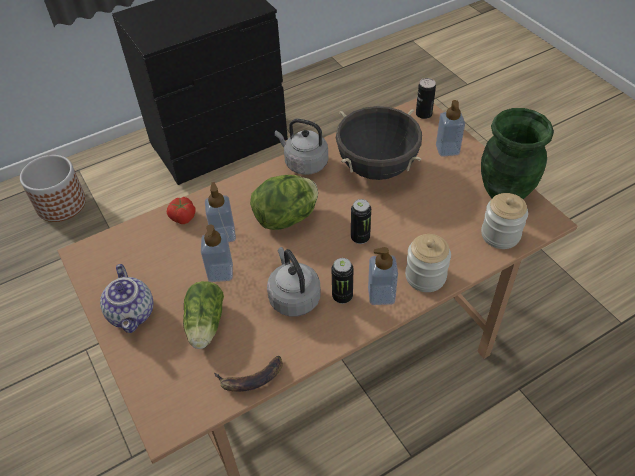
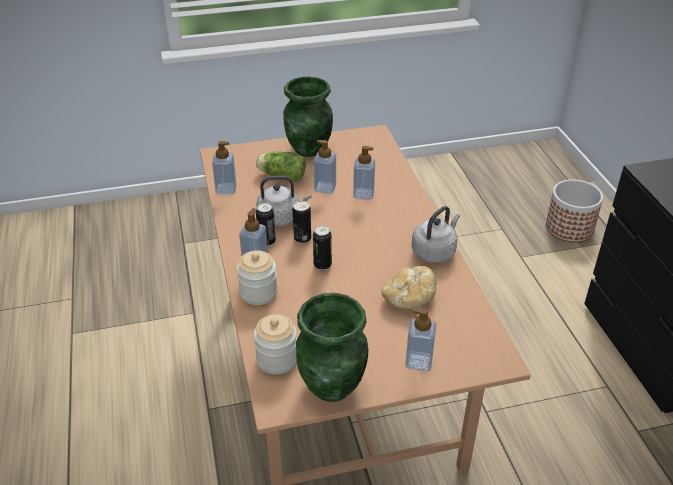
camera: 105 degrees right, 10 degrees down
(133, 314) = (309, 149): teapot -> green vase
(182, 217) = (393, 177): tomato -> none
(251, 378) = (226, 189): banana -> soap dispenser
(287, 218) = (366, 229): lettuce -> none
(377, 168) = (409, 298): black cooking pot -> bread
(423, 114) = (489, 361): can -> can (302, 238)

